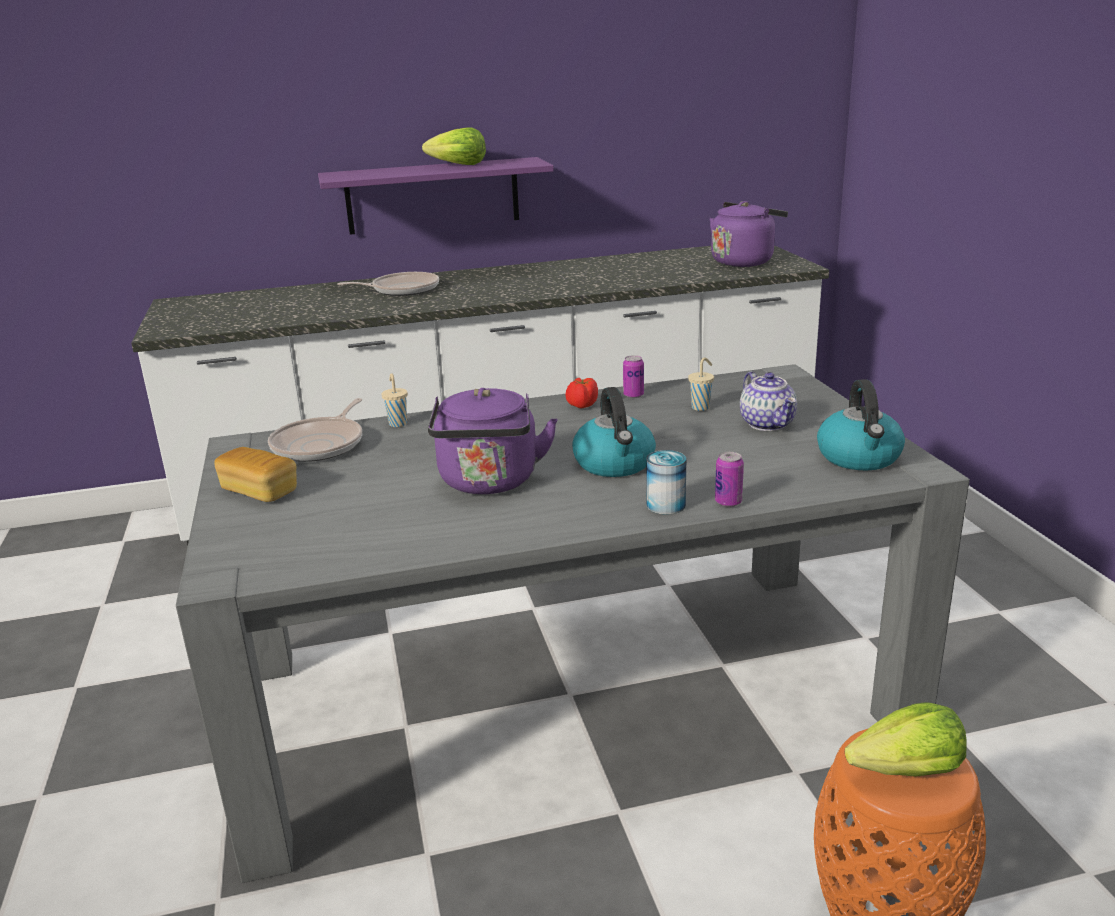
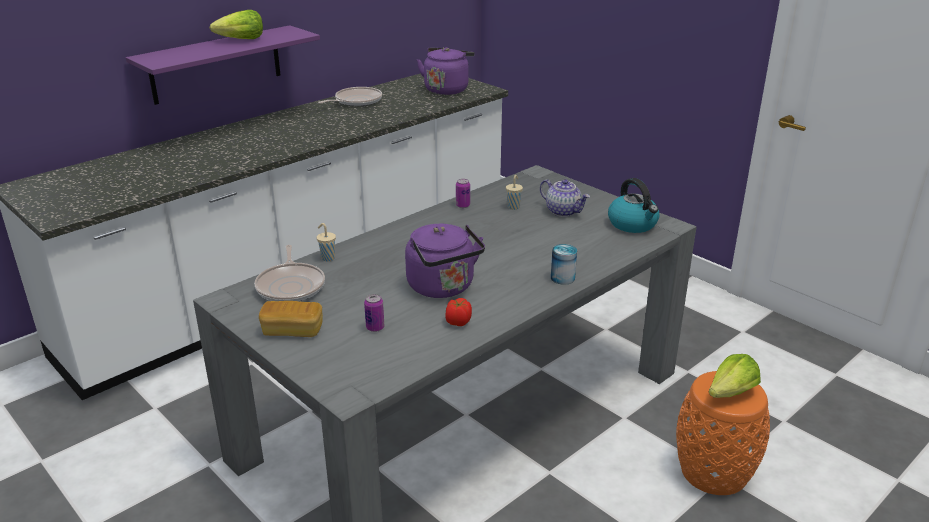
camera: 30 degrees left, 5 degrees up
(402, 290) = (219, 146): frying pan -> frying pan (356, 101)
(582, 405) = (438, 219): tomato -> tomato (458, 322)
(615, 464) = (505, 257): kettle -> none
(728, 502) = (593, 268): can -> can (375, 327)

